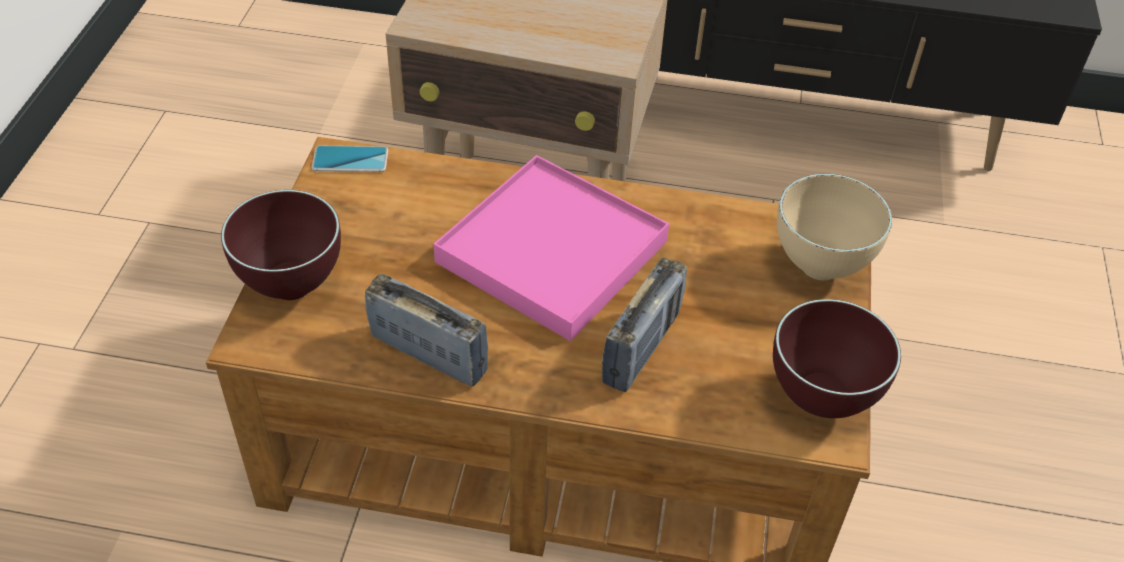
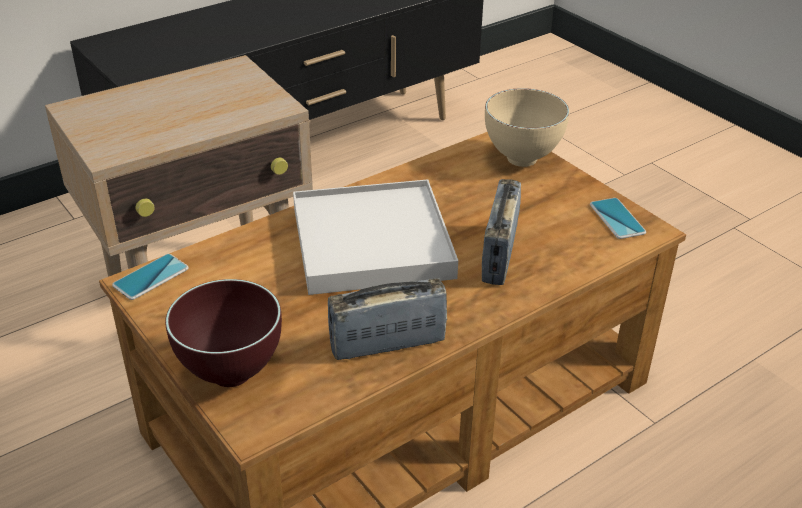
camera: 45 degrees left, 10 degrees down
(552, 252) = (372, 243): pink tray -> white tray
(641, 348) = (499, 255): radio -> radio turned 150 degrees counterclockwise
(817, 400) = (617, 219): brown bowl -> phone

